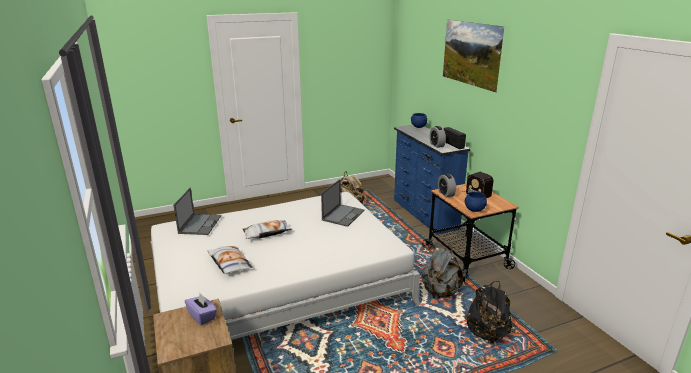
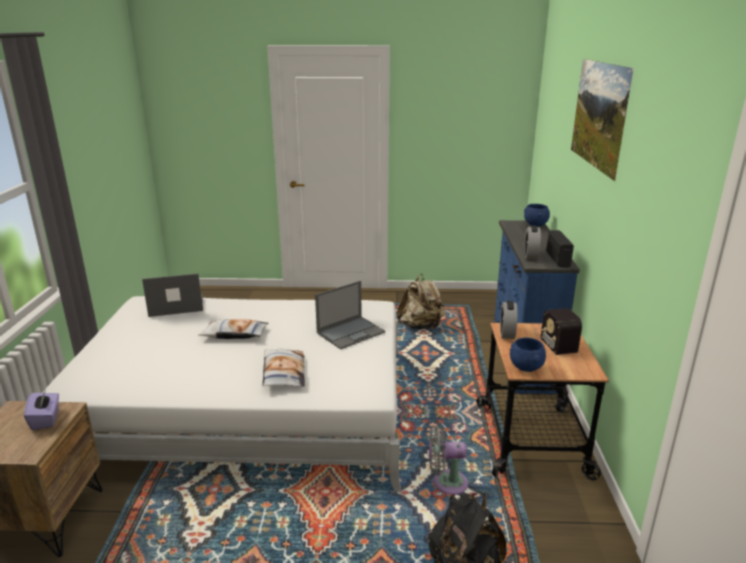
camera: 25 degrees right, 0 degrees up
(200, 224) = (175, 306): laptop -> laptop turned 135 degrees counterclockwise
(229, 263) = (156, 361): pillow -> pillow (283, 373)
(440, 292) = (446, 483): grey backpack -> grey fan

